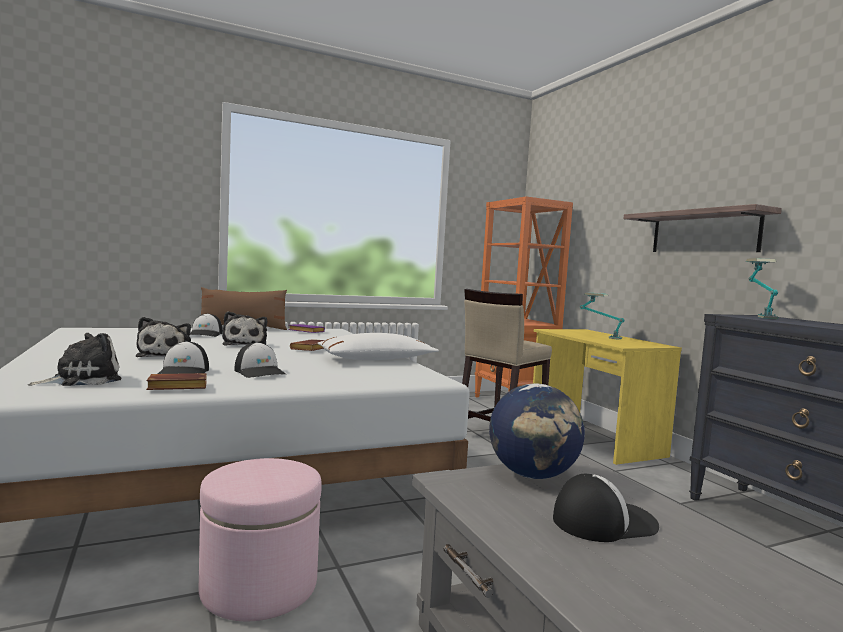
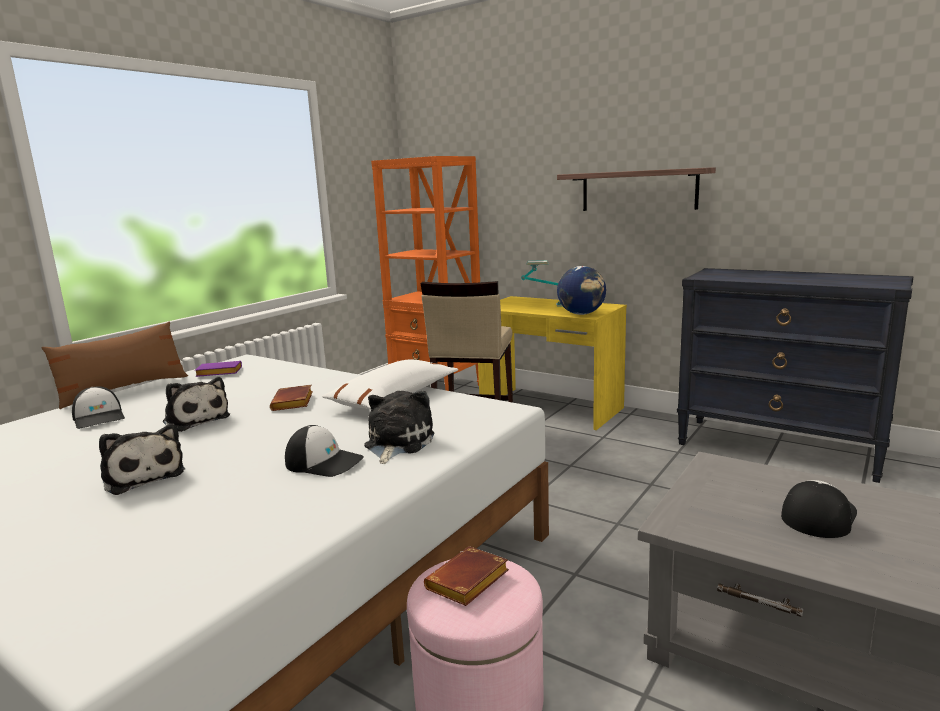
camera: 30 degrees left, 10 degrees up
(82, 379) = (139, 564): plush toy -> plush toy (397, 443)
(176, 388) = (293, 527): brown book -> brown book (467, 583)
(184, 372) = (239, 497): cap -> none
(533, 475) = (711, 489): globe -> globe (581, 314)
(758, 316) = (714, 272): table lamp -> none

